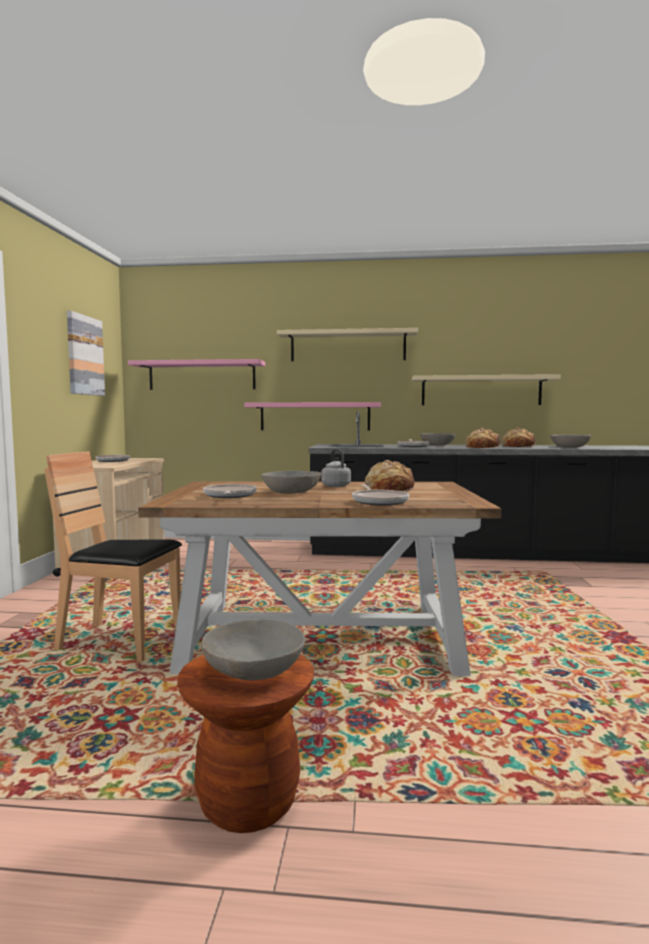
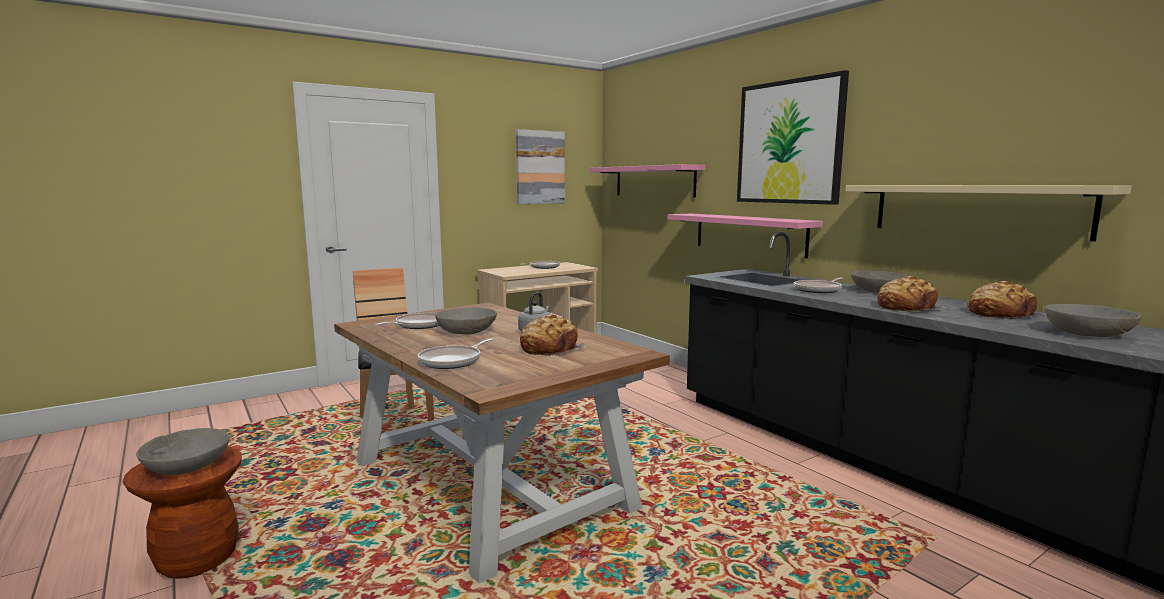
camera: 50 degrees right, 5 degrees up
(348, 346) = (789, 142): beige shelf -> picture

